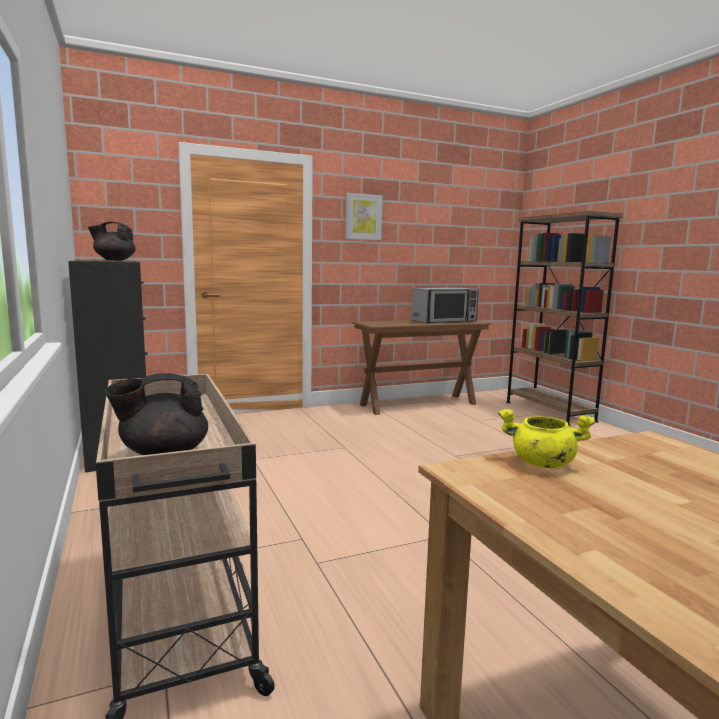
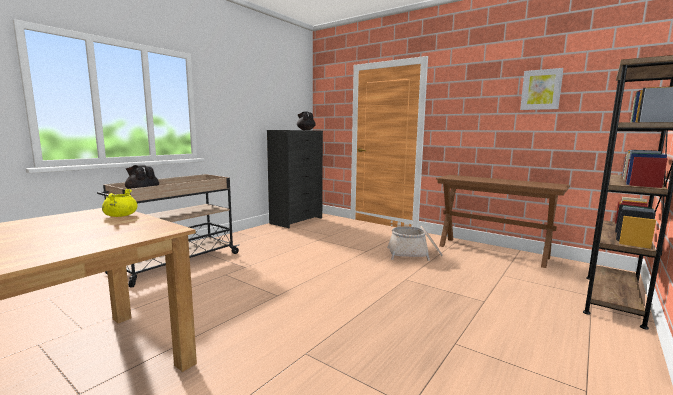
camera: 60 degrees right, 0 degrees up
(363, 217) = (465, 94): picture -> picture (541, 89)
(386, 431) = (414, 254): none -> basket
(444, 321) = (523, 183): microwave -> none

